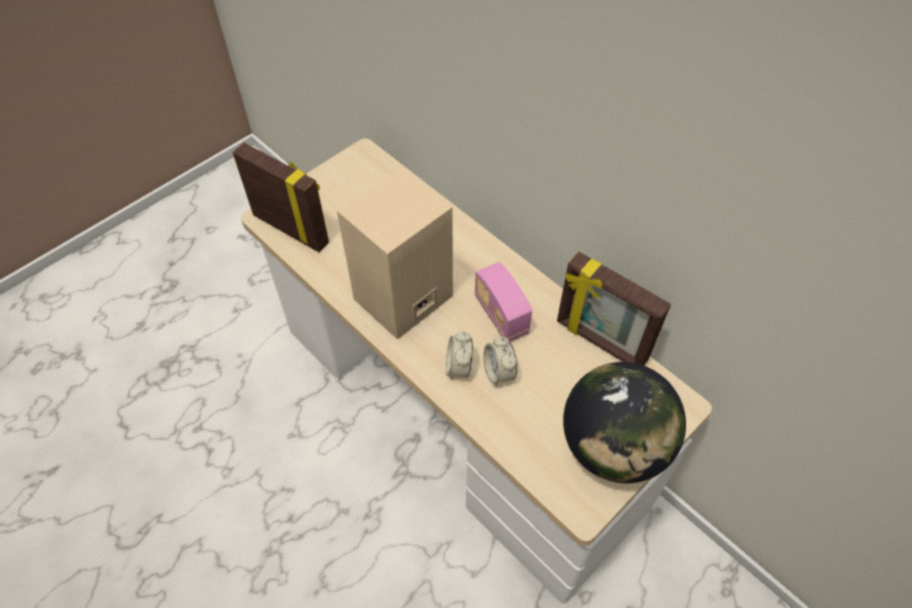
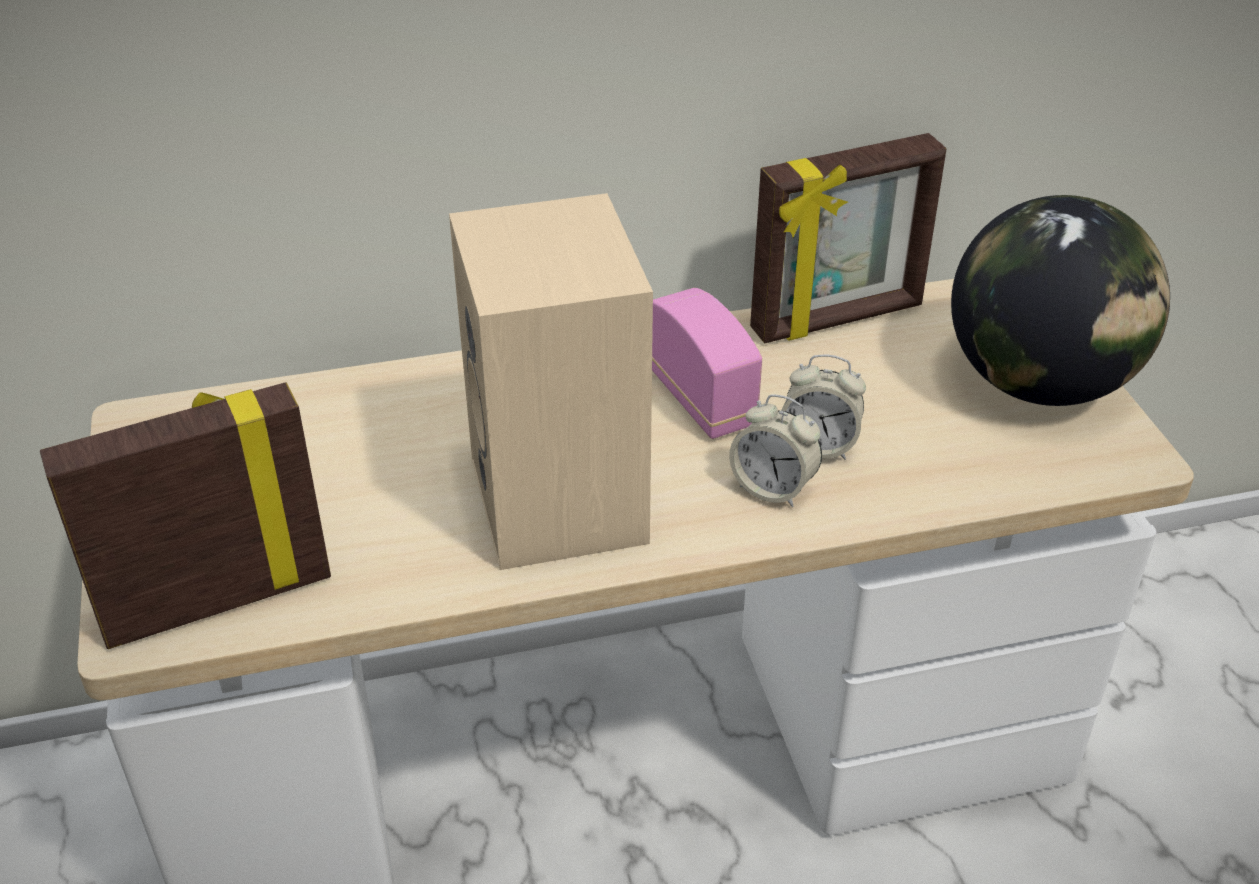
camera: 60 degrees left, 15 degrees down
(501, 315) = (701, 398): radio -> radio turned 120 degrees counterclockwise

